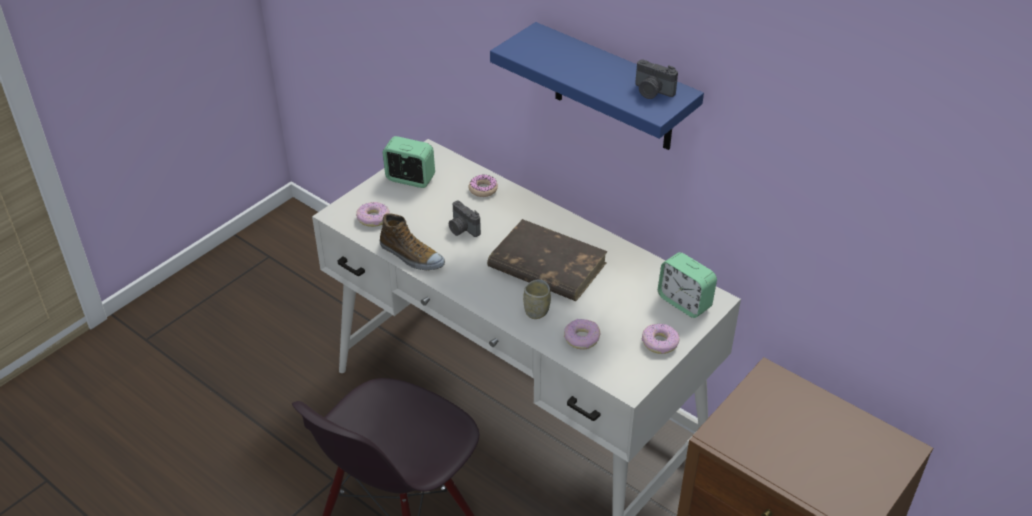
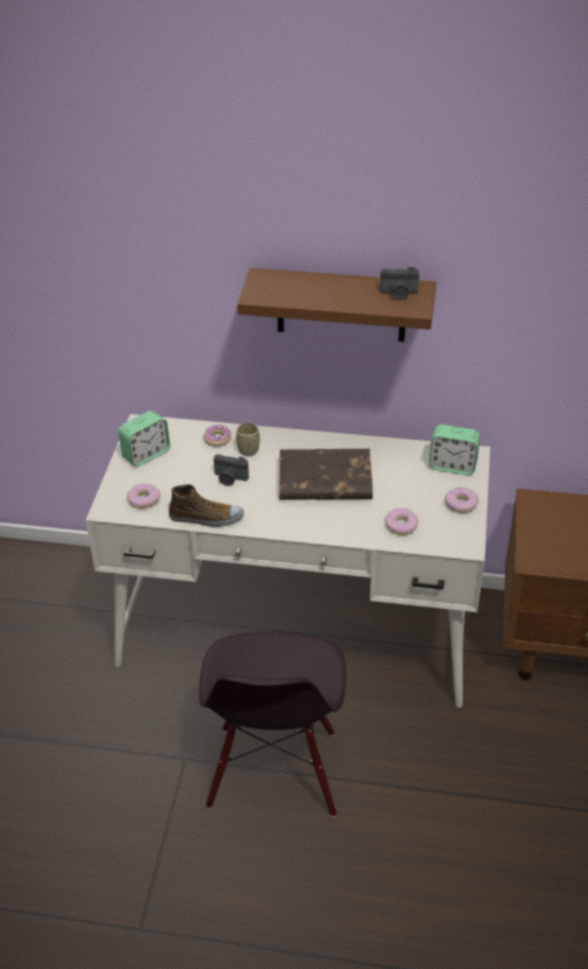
camera: 30 degrees left, 0 degrees up
(410, 179) = (146, 454): alarm clock -> alarm clock turned 150 degrees clockwise
(536, 311) = (348, 519): cup -> cup (248, 450)
(614, 89) = (341, 305): blue shelf -> brown shelf

